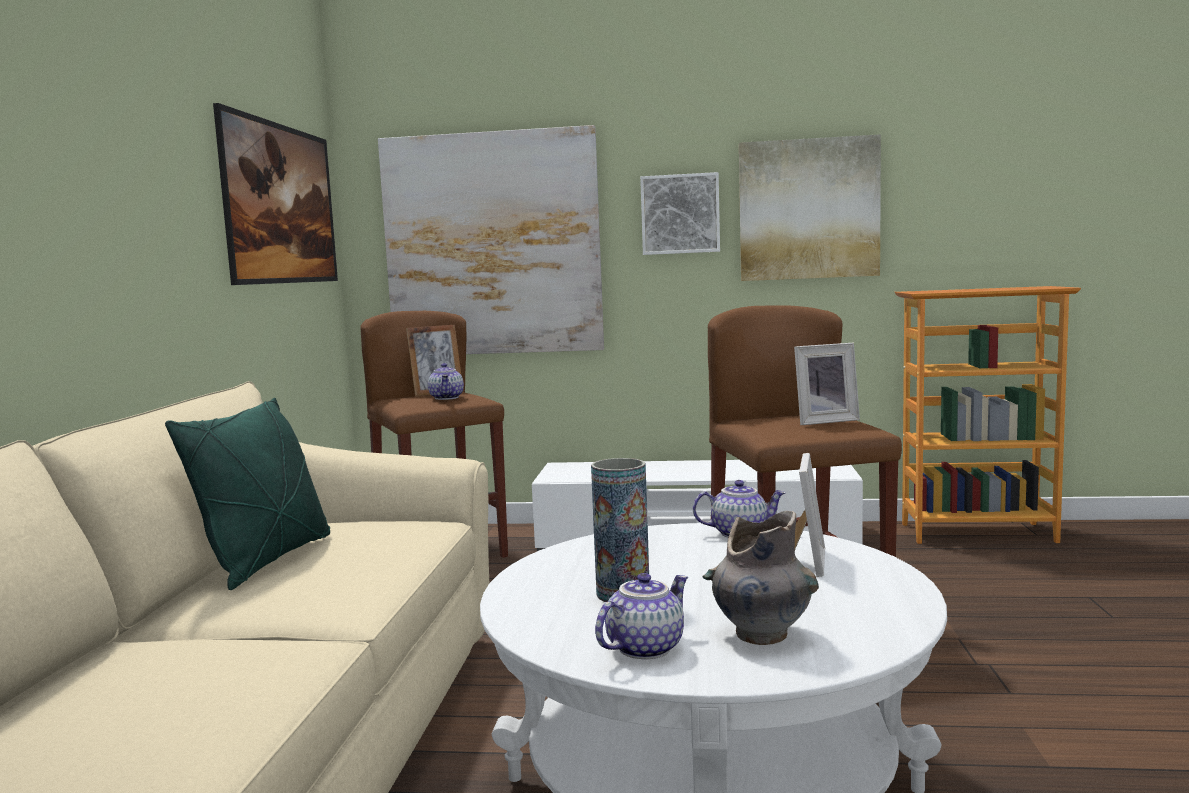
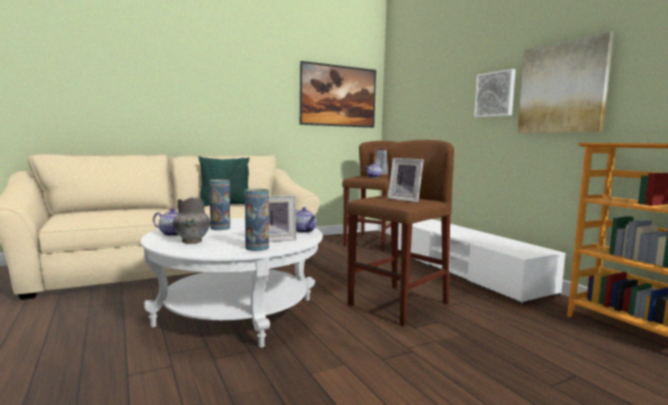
camera: 55 degrees right, 0 degrees up
(492, 244) = (424, 112): picture -> none
(872, 584) = (257, 247): none -> vase

